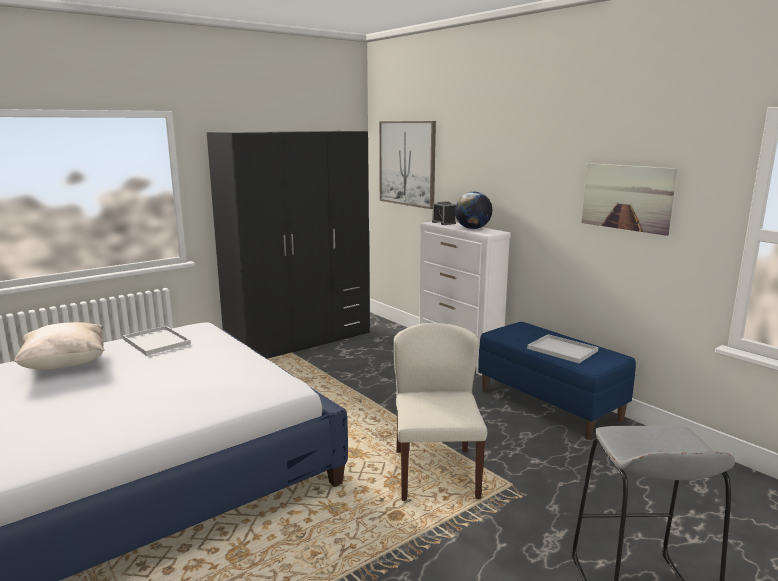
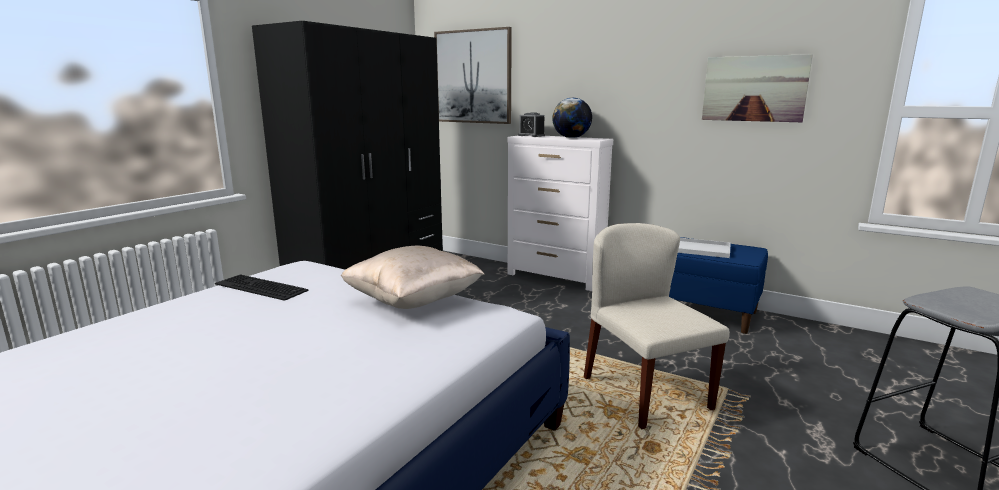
camera: 20 degrees left, 0 degrees up
(65, 364) = (143, 332): beige pillow -> beige pillow (413, 302)
(155, 341) = (258, 287): white tray -> keyboard

